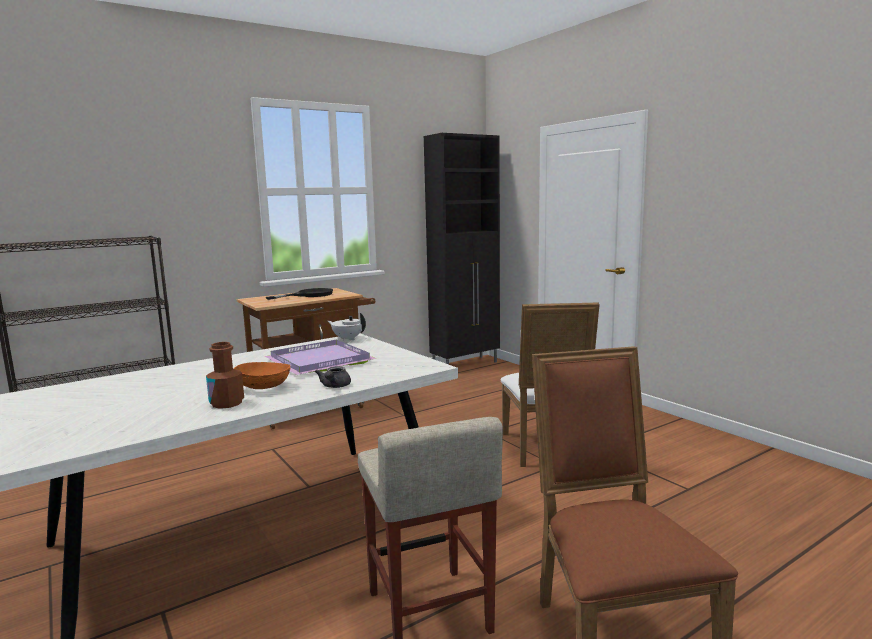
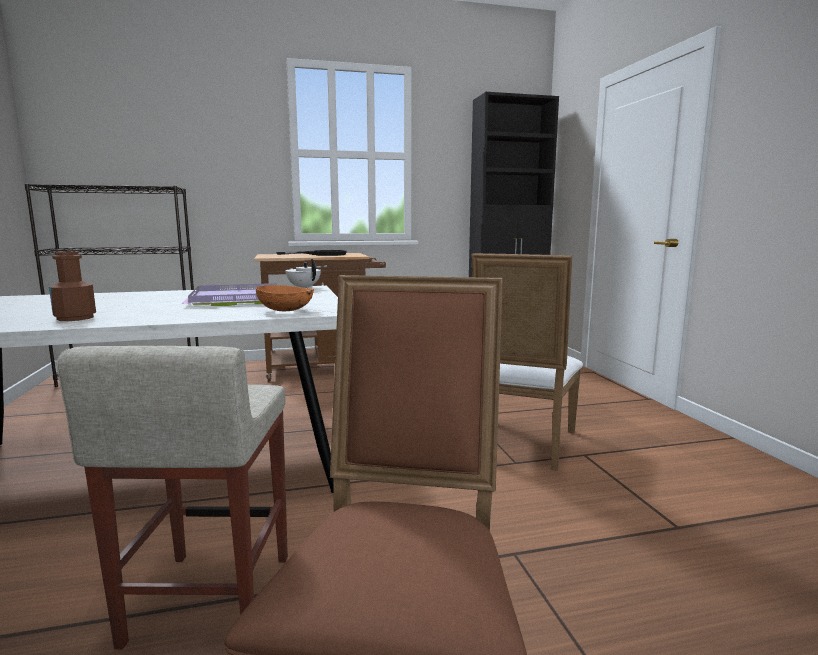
camera: 20 degrees right, 0 degrees up
(264, 387) = (138, 311): orange bowl -> orange bowl (286, 310)
(334, 386) = (196, 316): grey teapot -> none

